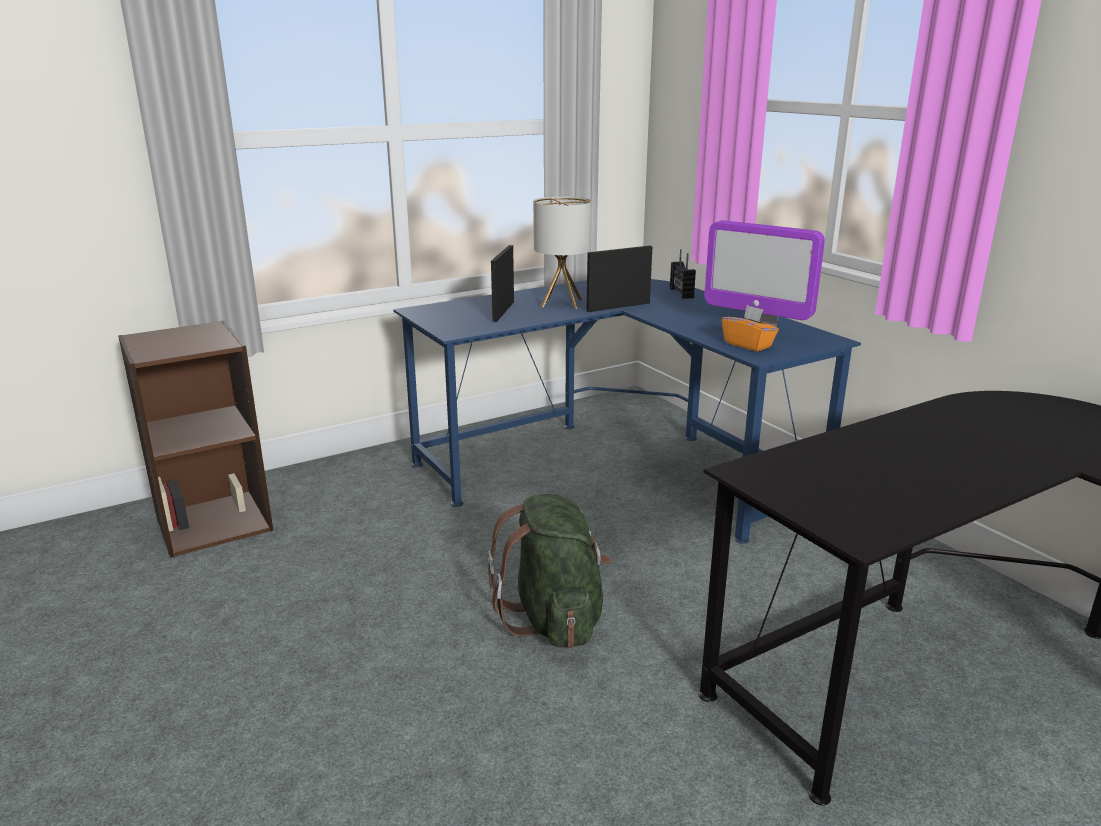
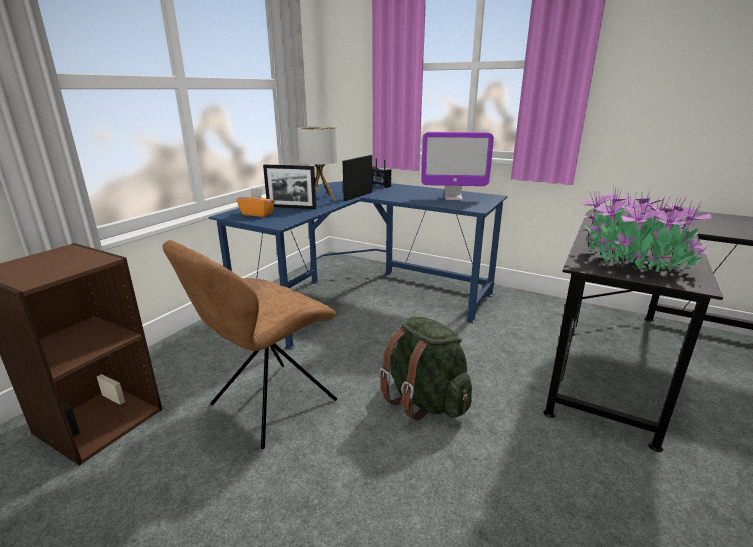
camera: 30 degrees left, 0 degrees up
(376, 561) = (269, 405): none -> brown chair
(503, 311) = (291, 207): picture frame -> picture frame turned 60 degrees counterclockwise
(748, 345) = (461, 204): orange tissue box -> orange tissue box (257, 214)
(833, 485) = (632, 262): none -> potted plant

